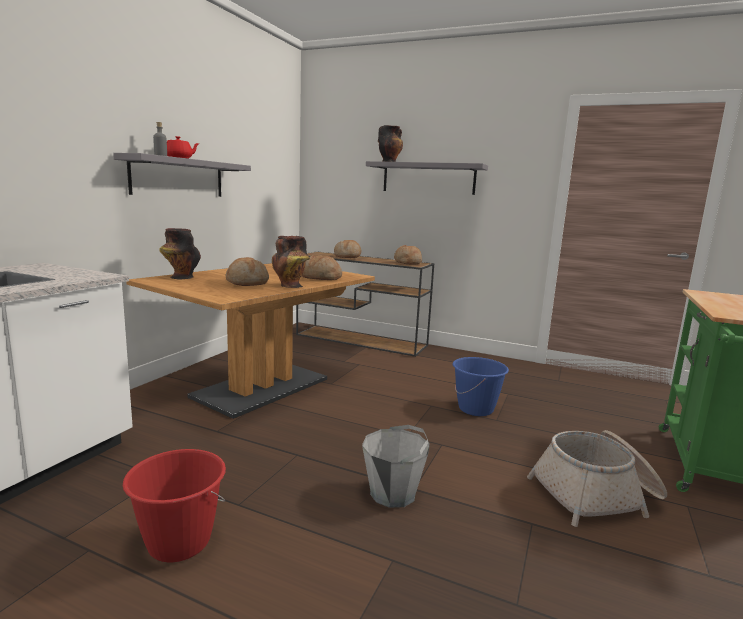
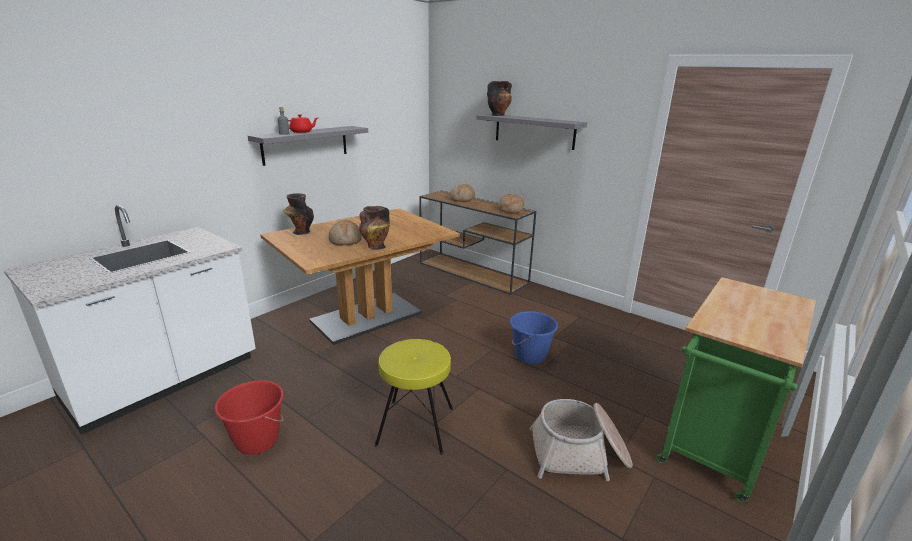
camera: 15 degrees right, 10 degrees up
(320, 278) = (410, 235): bread -> none
(393, 493) = (416, 426): grey bucket -> yellow stool

